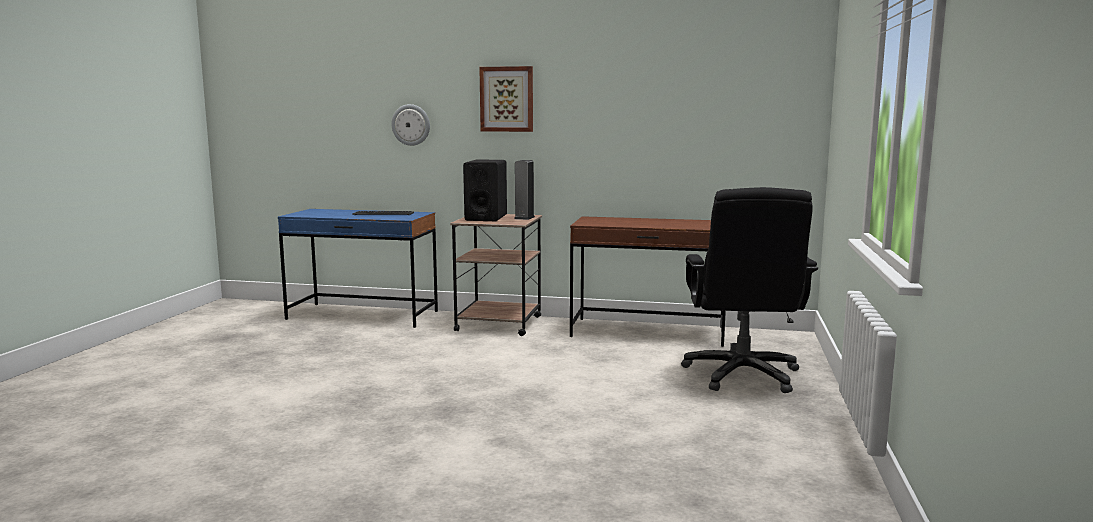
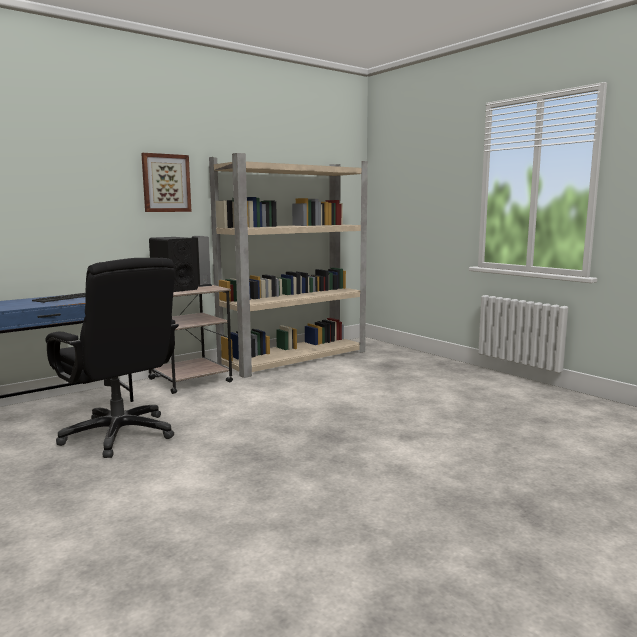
camera: 50 degrees left, 0 degrees up
(411, 125) = (72, 206): wall clock -> none
(648, 332) = (294, 358): brown desk -> beige bookcase
(742, 375) = (398, 364): black office chair -> black office chair (120, 434)

